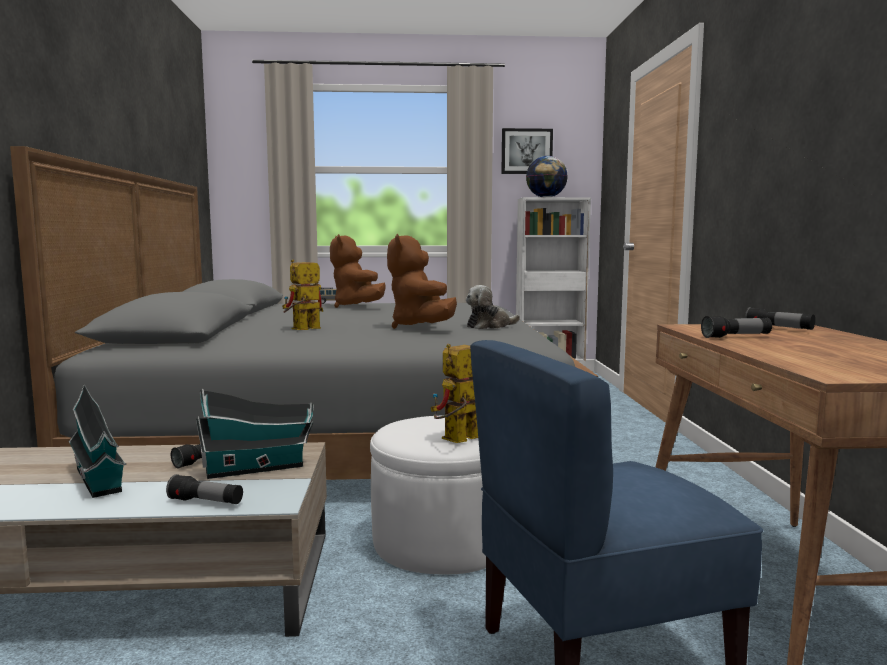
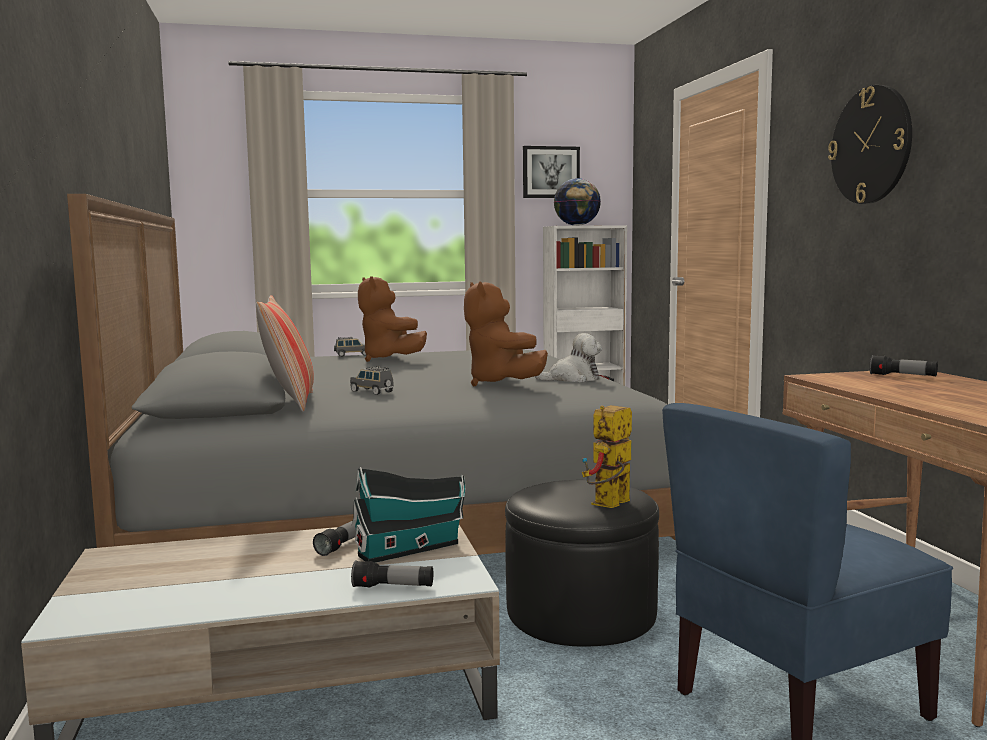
camera: 10 degrees left, 0 degrees up
(99, 481) = (250, 575): toy house -> none
(223, 335) = (290, 402): none -> pillow
(302, 329) = (372, 392): toy robot -> grey toy car
(442, 541) = (581, 613): white ottoman -> black ottoman
(489, 326) = (572, 379): plush toy -> plush toy turned 150 degrees counterclockwise
(736, 337) = (876, 387): flashlight -> none
(778, 103) = (871, 145): none -> wall clock

